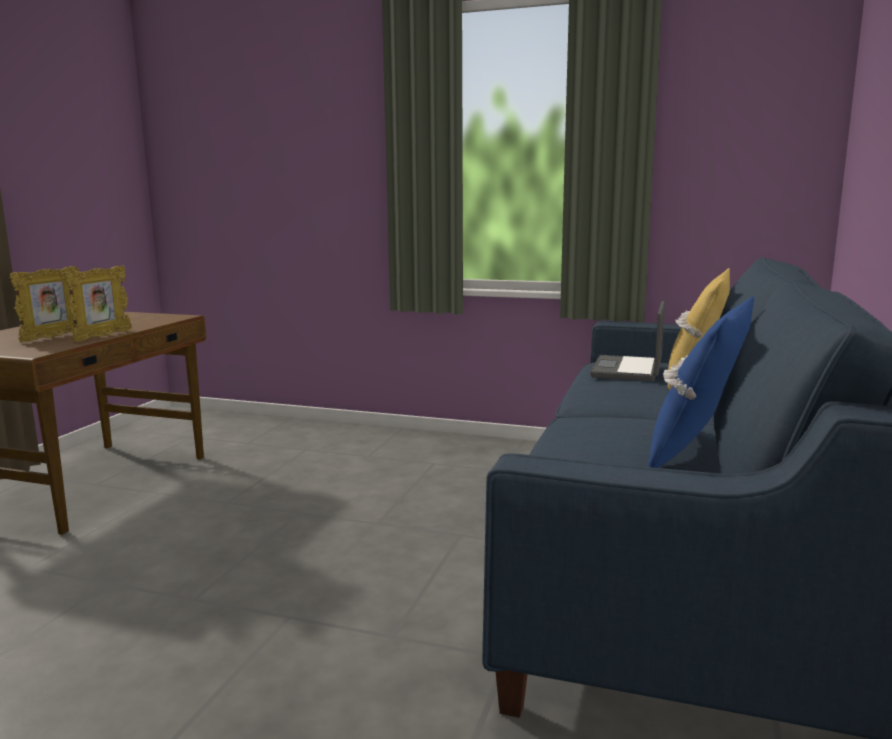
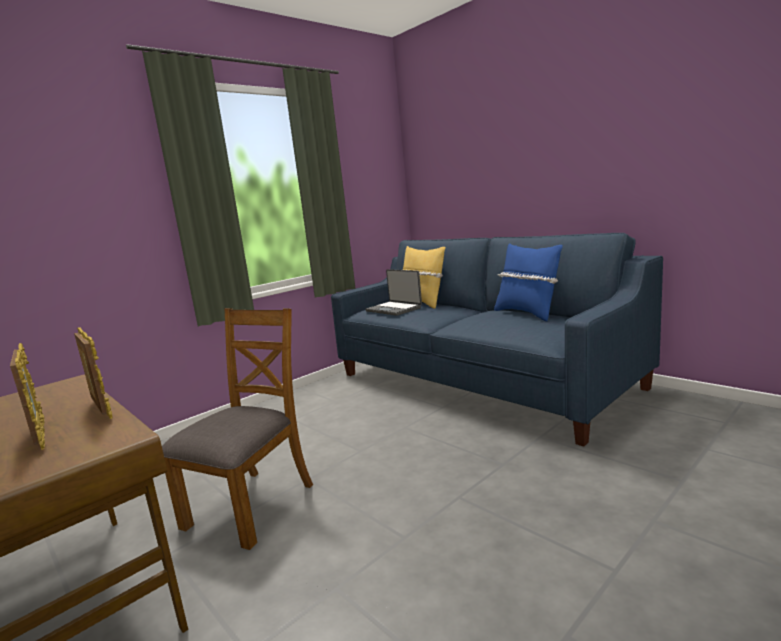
camera: 60 degrees left, 0 degrees up
(241, 501) = (252, 505): none -> brown chair

